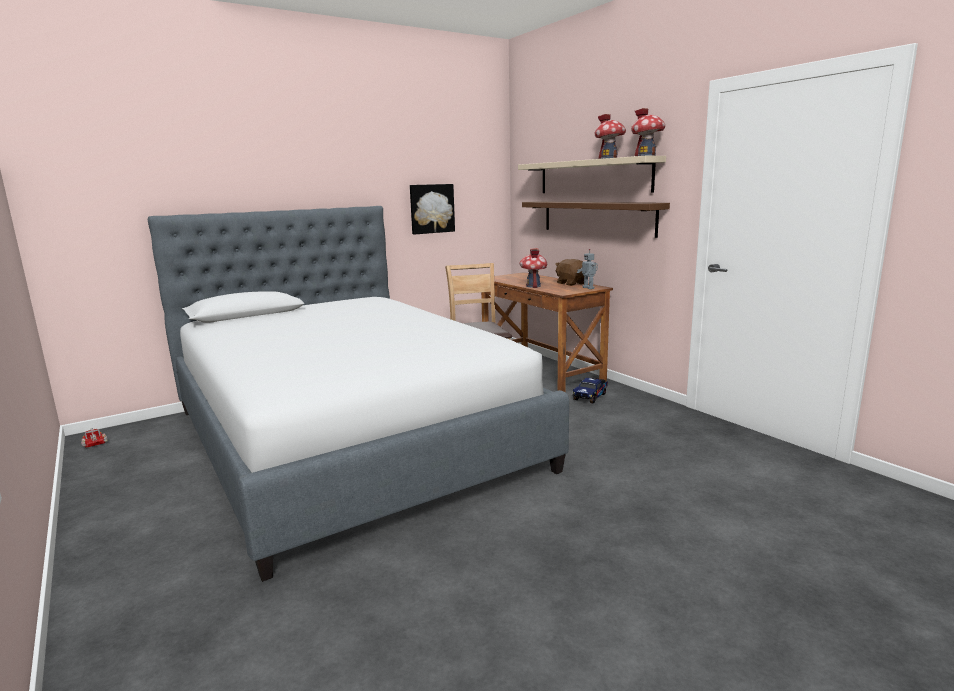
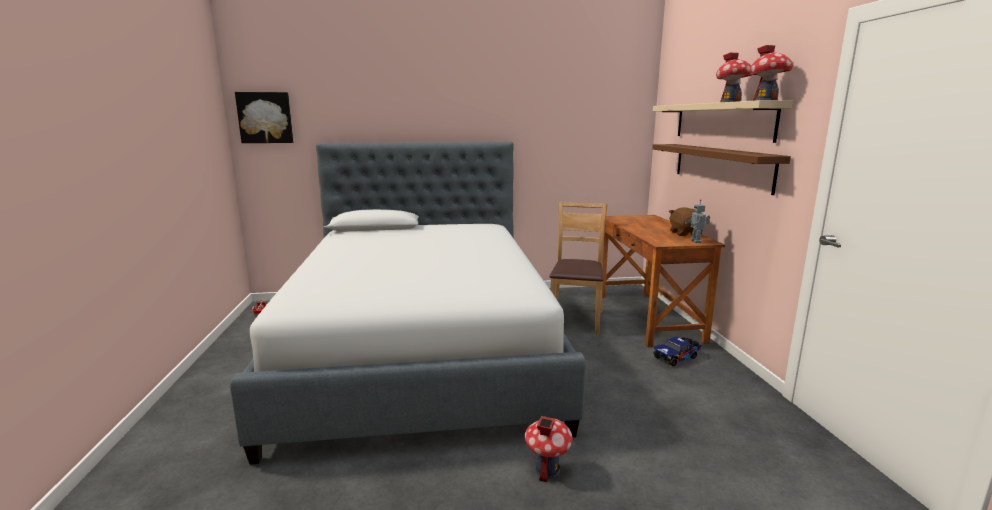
camera: 25 degrees right, 0 degrees up
(431, 208) = (564, 146): picture -> picture (265, 117)
(533, 286) = (641, 231): toy house -> toy house (547, 470)

